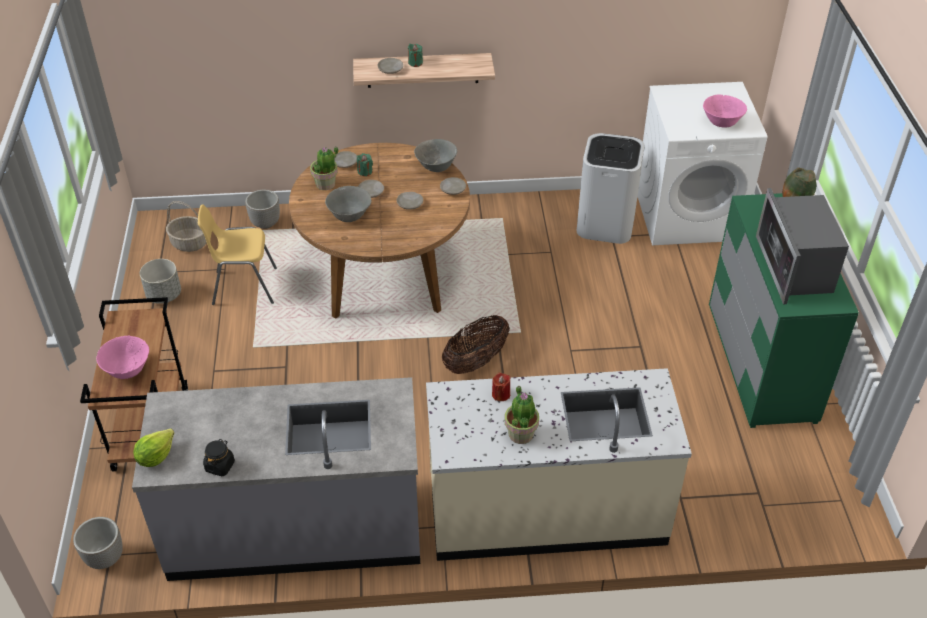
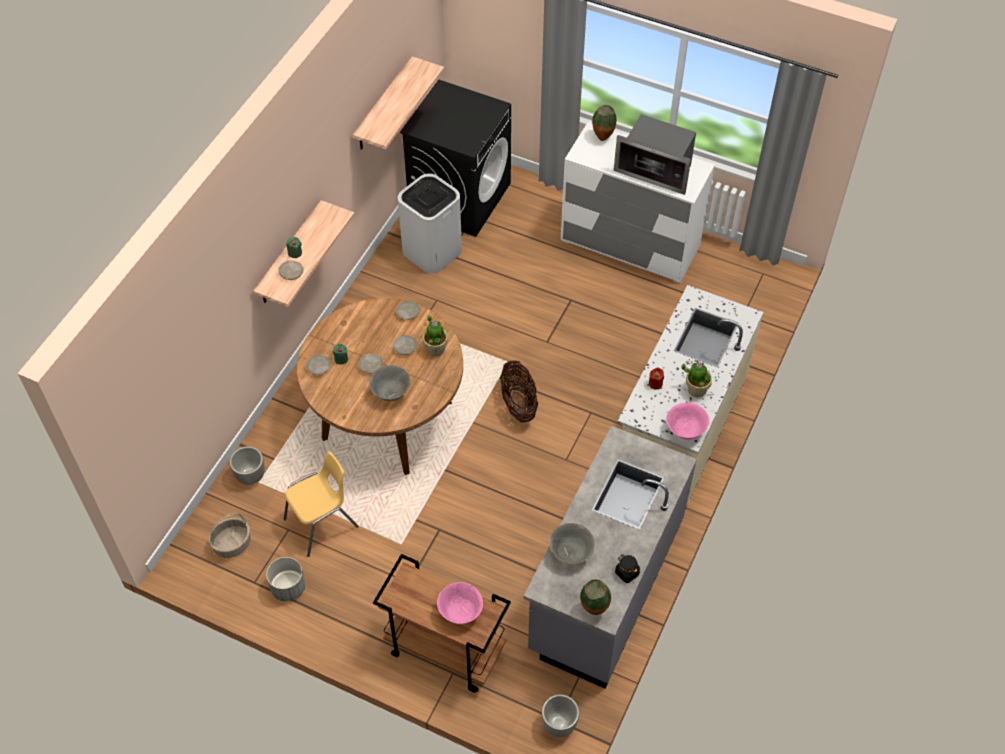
camera: 60 degrees left, 10 degrees up
(155, 456) = (594, 610): lettuce -> vase
(244, 286) = (322, 523): yellow chair -> yellow chair turned 150 degrees counterclockwise
(326, 184) = (336, 391): potted plant -> potted plant (436, 348)
(436, 167) = (372, 311): grey bowl -> grey bowl (571, 553)
(633, 34) = (383, 105): none -> shelf
(688, 215) = (460, 197): white washing machine -> black washing machine
(721, 123) = (477, 118): pink bowl -> pink bowl (685, 431)
(761, 362) = (630, 244): green dresser -> white dresser

